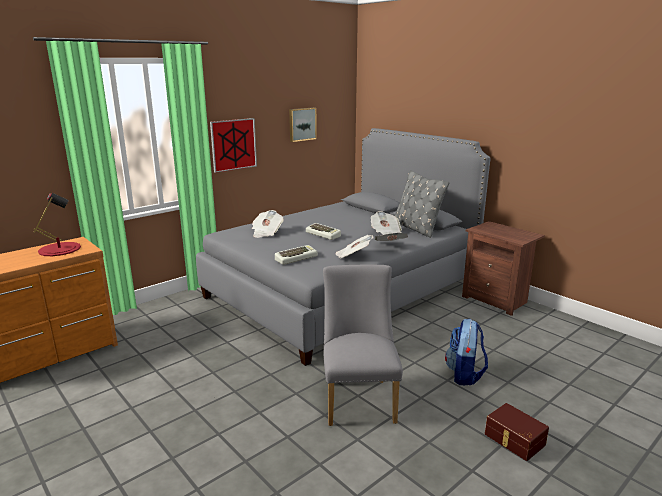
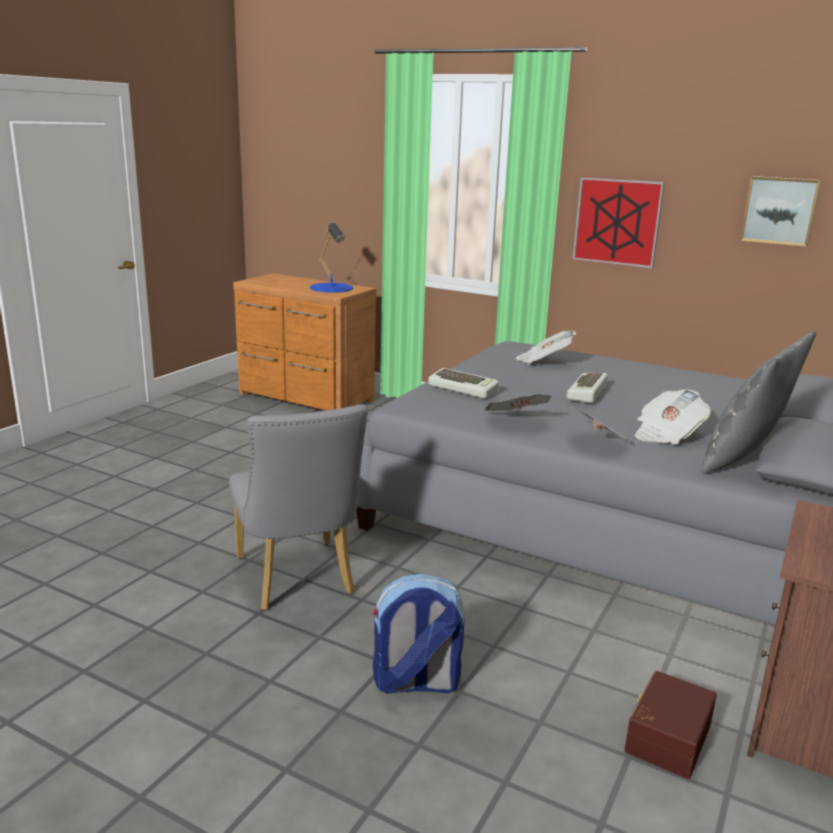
camera: 70 degrees right, 0 degrees up
(59, 249) = (331, 288): red table lamp -> blue table lamp
(358, 397) = (298, 580): grey chair -> grey chair turned 90 degrees clockwise
(514, 440) = (227, 750): brown storage box -> brown storage box (665, 737)

